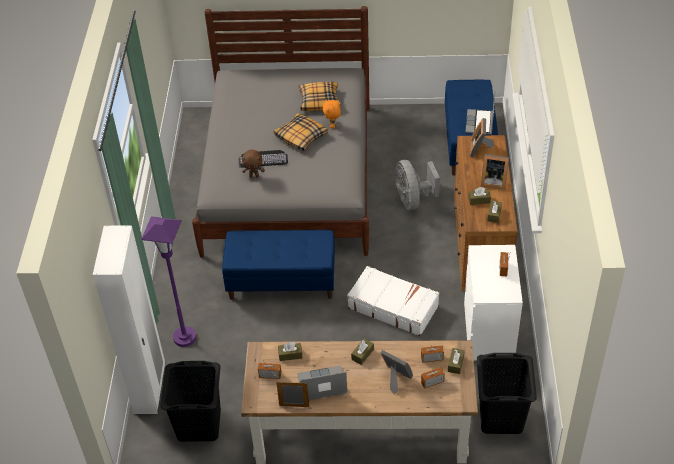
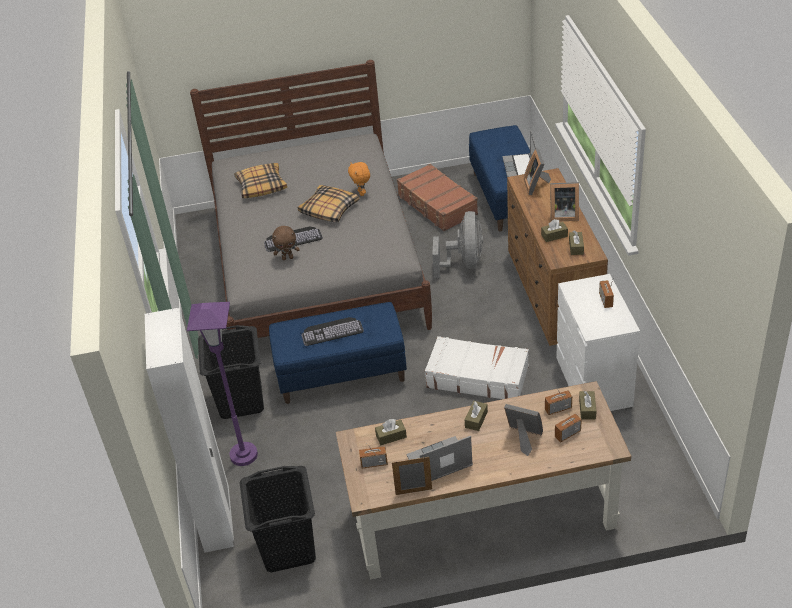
camera: 10 degrees left, 5 degrees down
(276, 247) = (332, 330): none -> keyboard
(319, 101) = (339, 171): pillow -> pillow (261, 186)
(406, 140) = (437, 205): none -> brown suitcase
(413, 200) = (464, 263): grey fan -> grey fan turned 150 degrees counterclockwise
(500, 417) = (638, 470): black laundry basket -> black laundry basket (240, 401)

